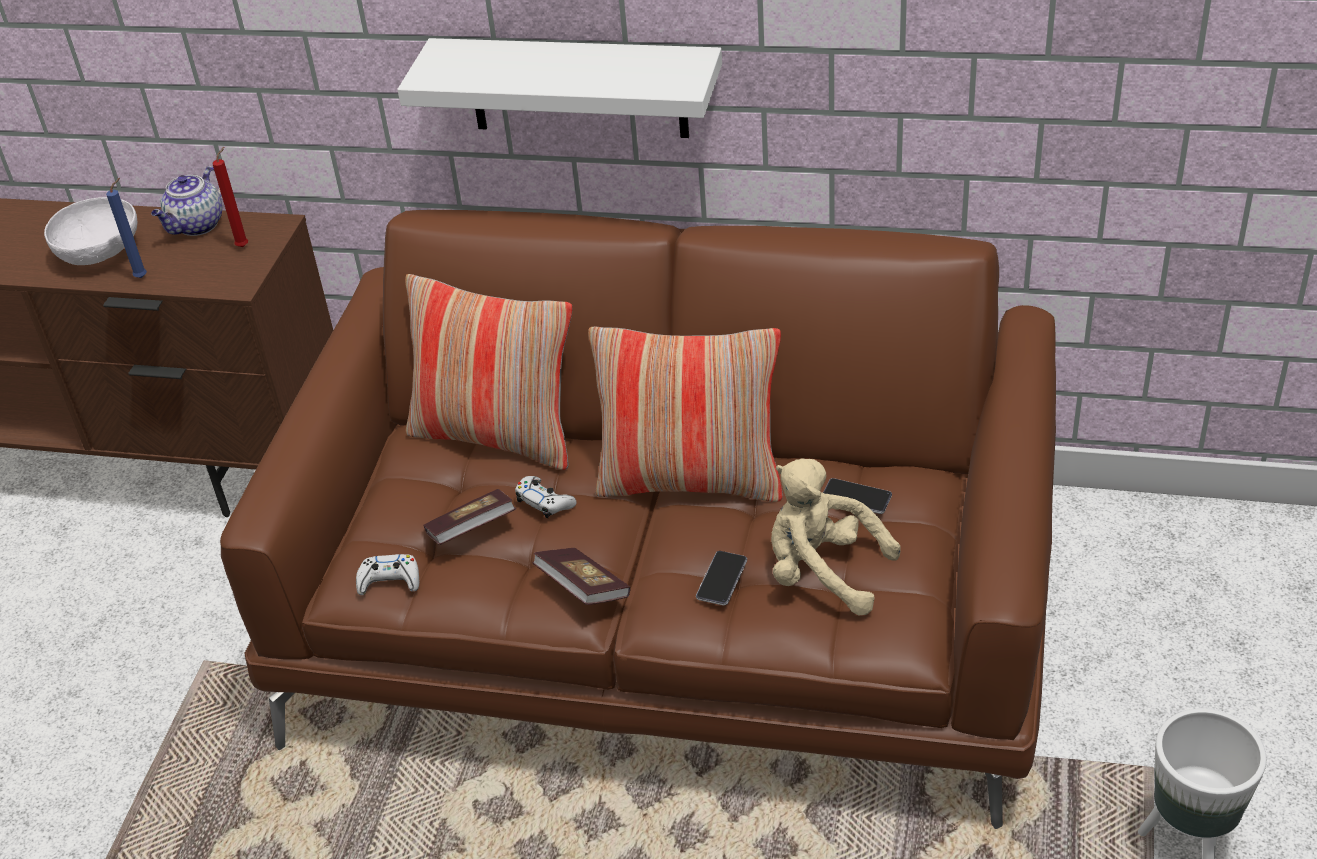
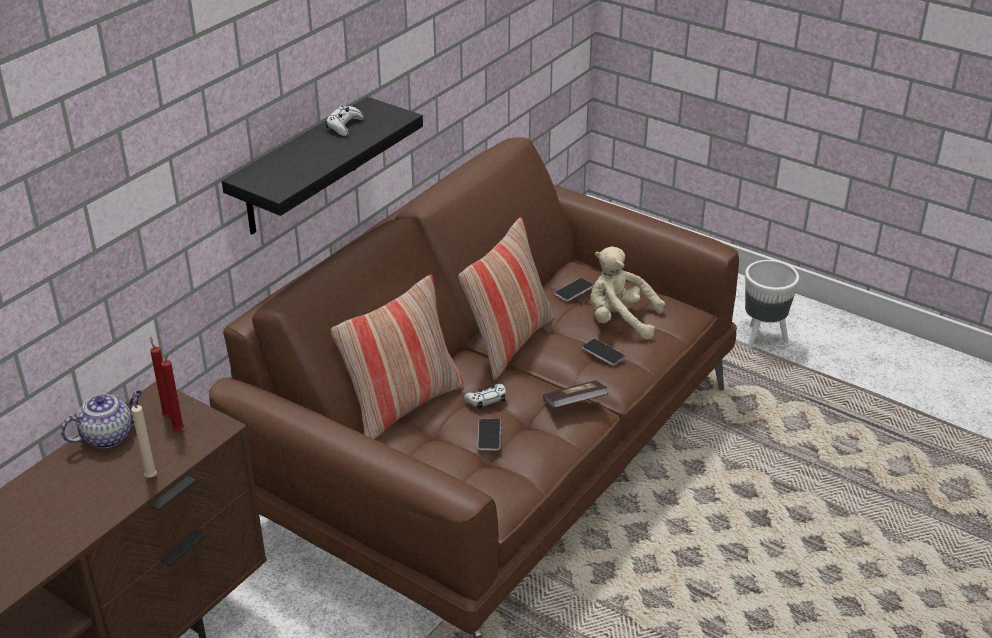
camera: 70 degrees left, 5 degrees down
(101, 254) = (87, 495): white bowl -> none
(143, 277) = (151, 475): blue candle -> beige candle
(197, 226) = (108, 436): teapot -> teapot turned 90 degrees counterclockwise
(224, 263) = (180, 429): none -> red candle
(389, 581) = (508, 482): white game controller -> white game controller (344, 125)
(472, 530) = (489, 435): book -> phone
(577, 87) = (301, 168): white shelf -> black shelf
(822, 572) = (620, 320): beige plush toy -> beige plush toy turned 60 degrees clockwise

